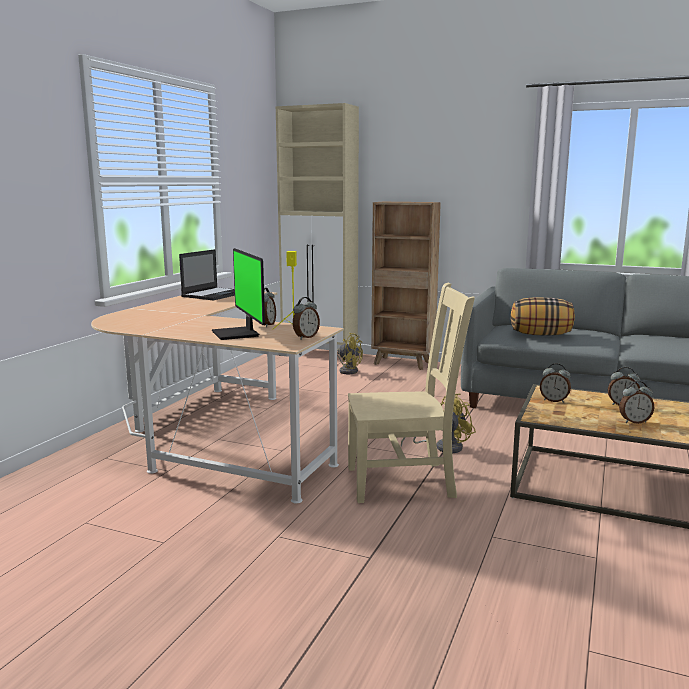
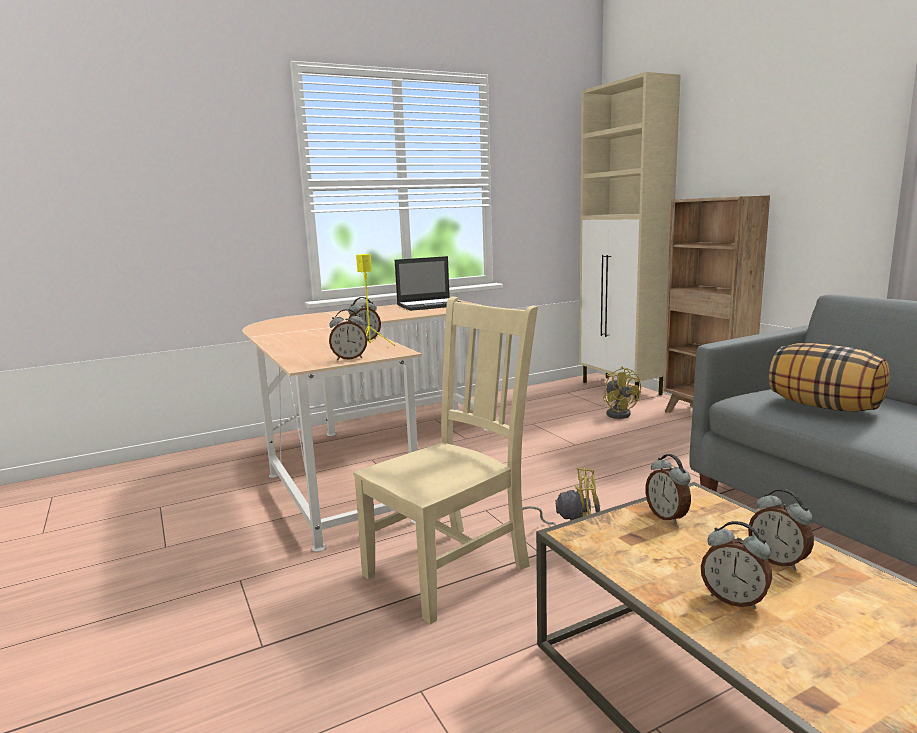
camera: 40 degrees right, 0 degrees up
(238, 334) = (311, 346): monitor -> none
(404, 482) = (451, 568): beige chair -> beige chair turned 75 degrees counterclockwise

